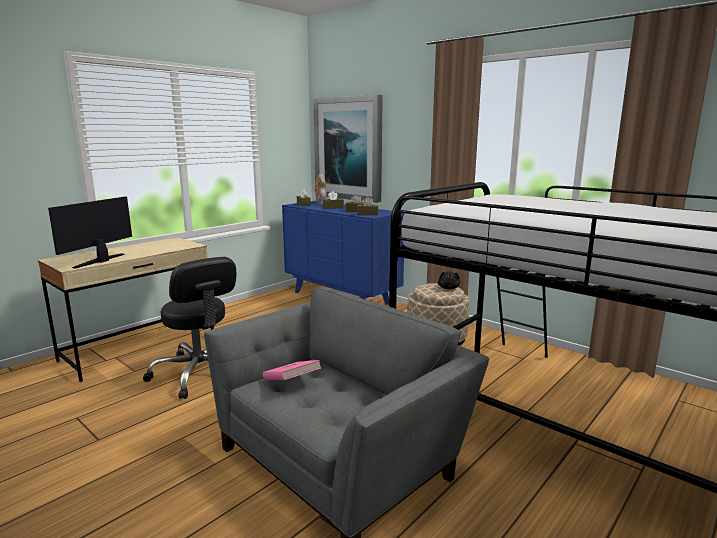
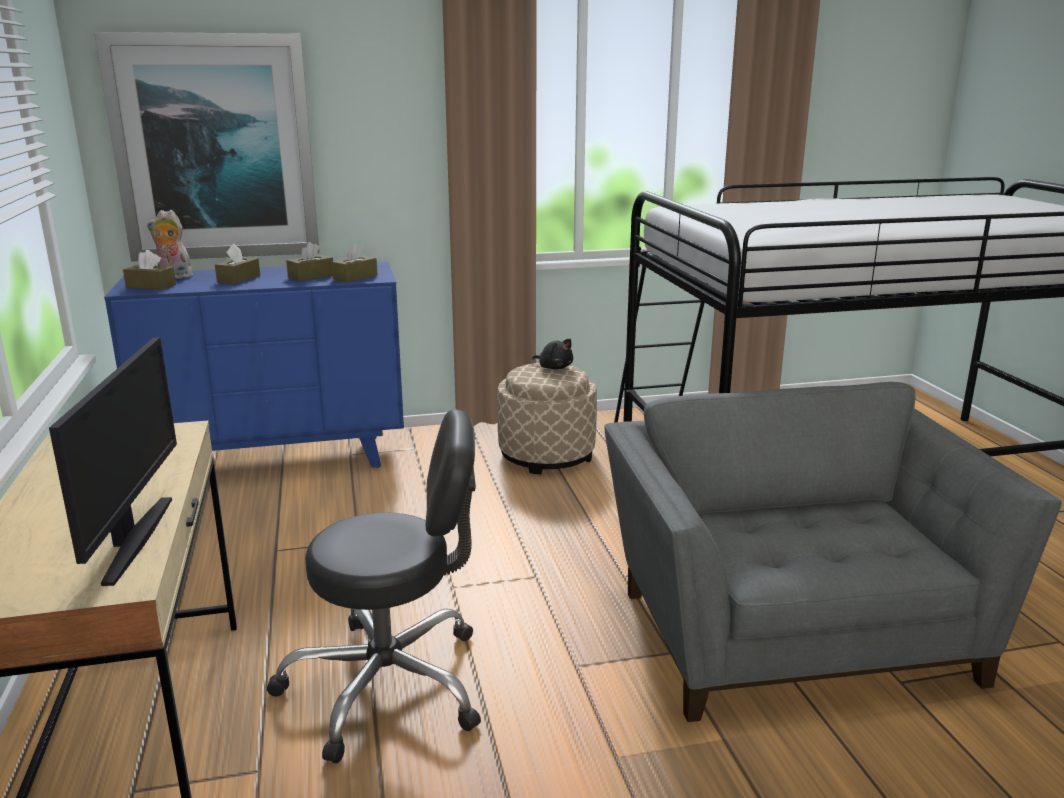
camera: 55 degrees left, 5 degrees up
(101, 261) = (133, 539): monitor -> monitor turned 150 degrees counterclockwise
(291, 383) = (773, 547): pink book -> none

